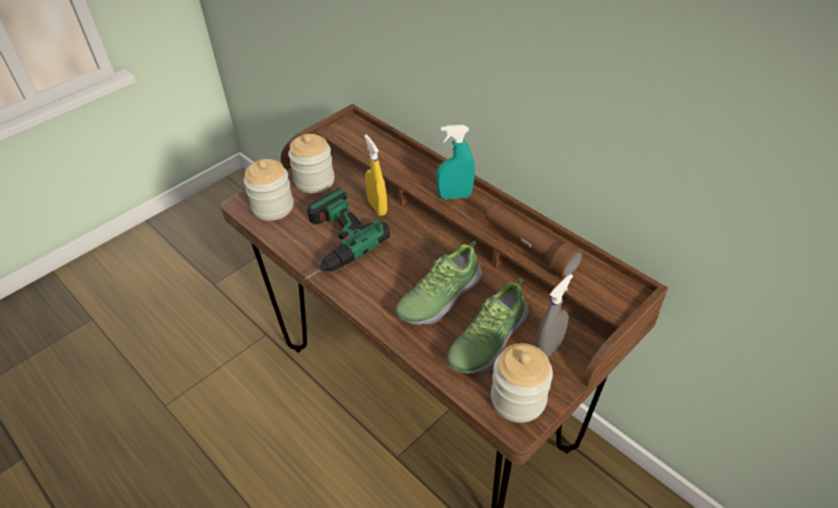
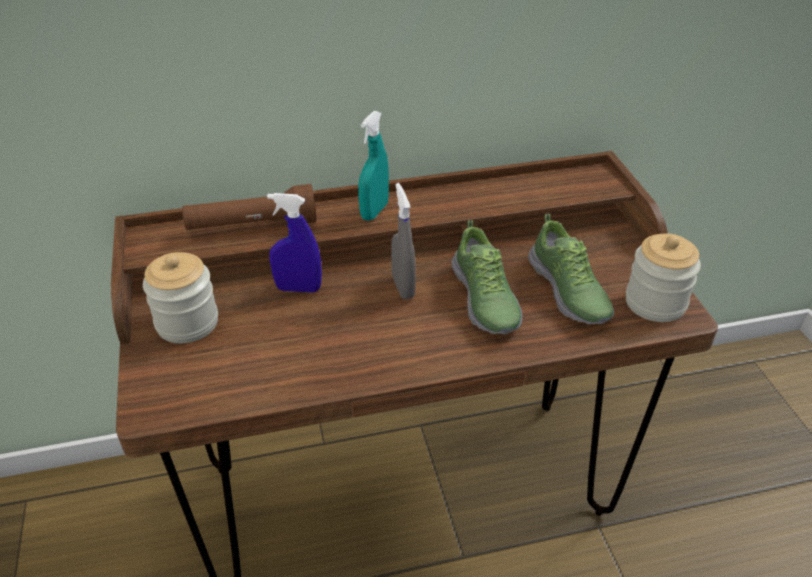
camera: 60 degrees left, 5 degrees down
(273, 207) = (192, 381): jar -> none
(329, 243) = (319, 352): power drill -> none
(377, 207) = (298, 288): yellow spray bottle -> blue spray bottle
(529, 248) = (497, 199): brown flashlight -> brown flashlight (252, 226)
(548, 349) = (607, 259): grey spray bottle -> grey spray bottle (403, 287)

